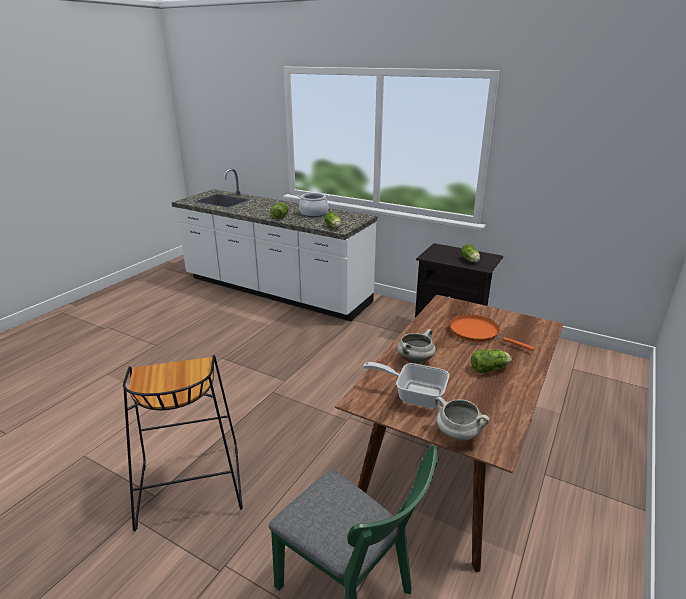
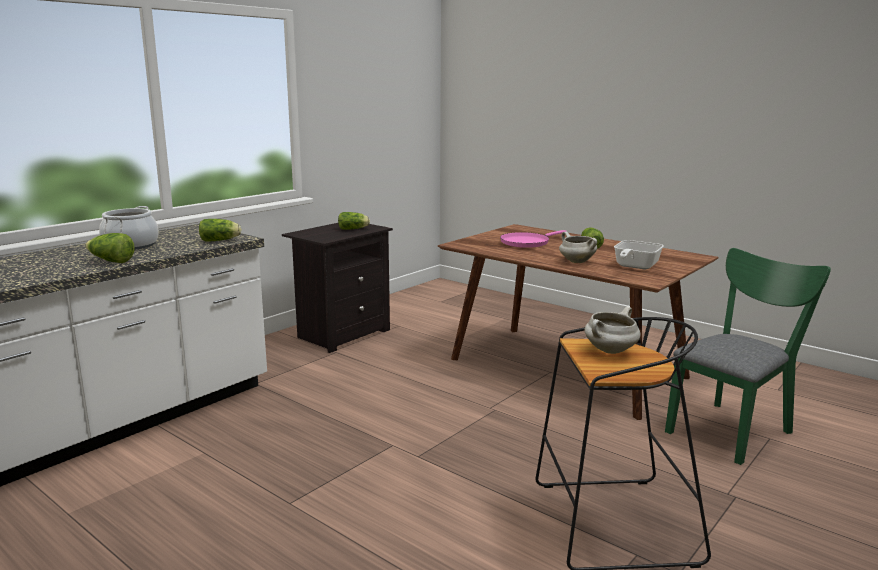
camera: 80 degrees left, 10 degrees down
(457, 434) = (684, 262): white cooking pot -> white cooking pot (610, 351)
(477, 332) = (527, 242): orange frying pan -> pink frying pan

